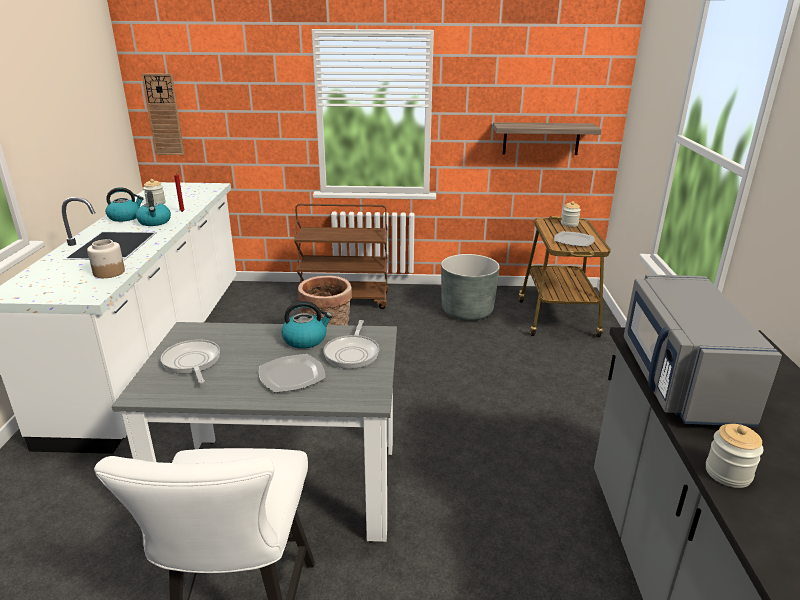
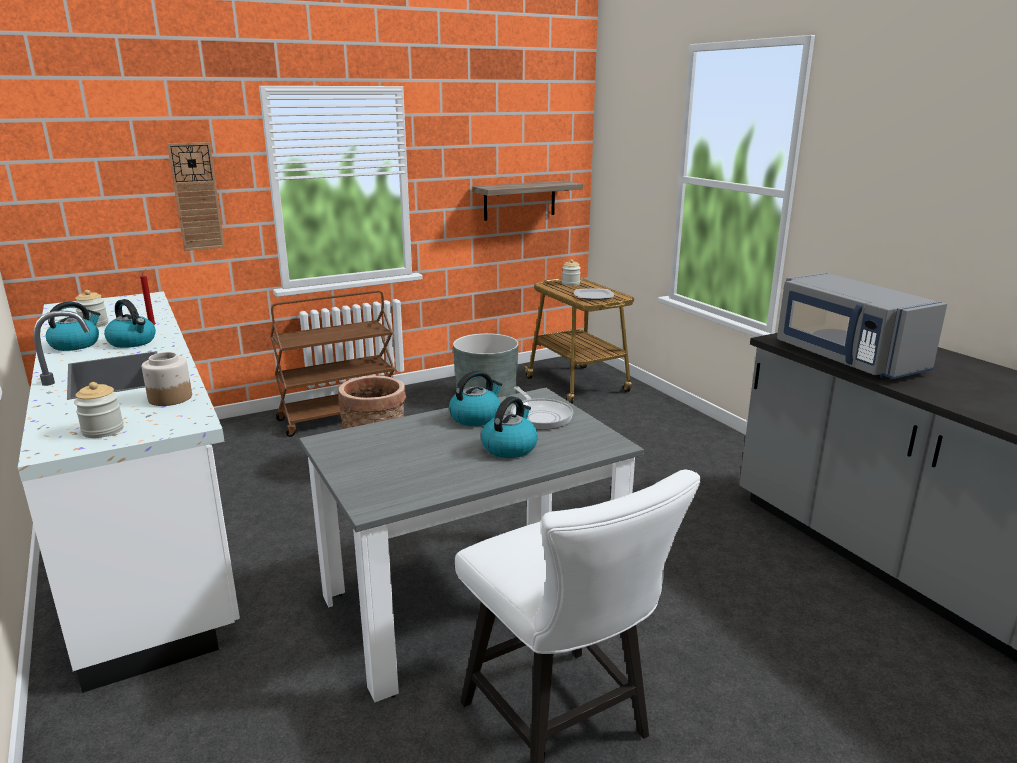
camera: 30 degrees left, 5 degrees down
(164, 115) = (47, 207): wall clock -> wall clock (196, 197)
(192, 362) = (385, 465): frying pan -> none
(291, 375) = (509, 447): plate -> kettle
(728, 473) = (951, 400): jar -> jar (103, 430)

